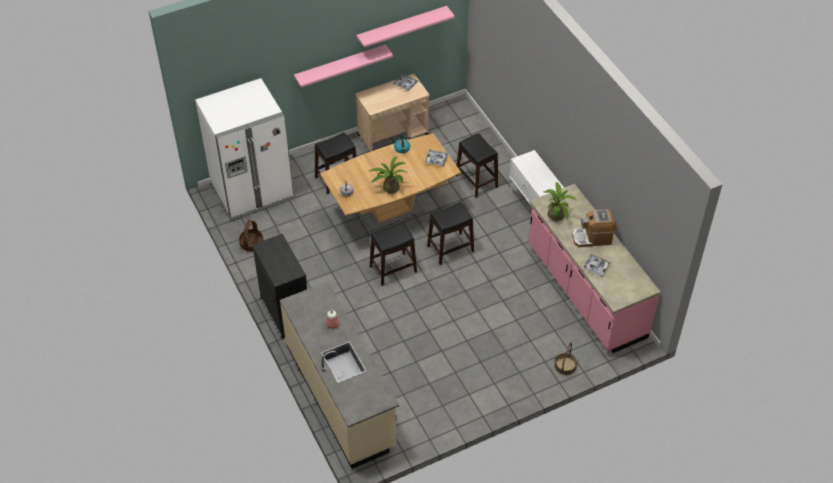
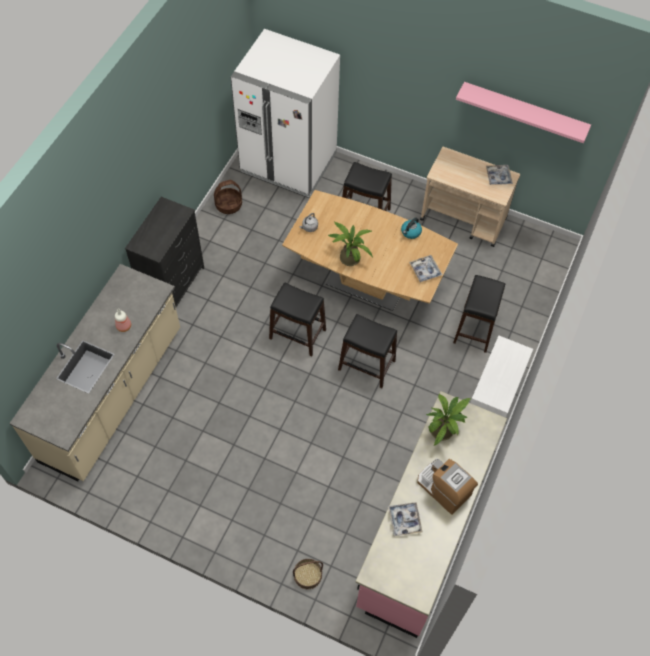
camera: 50 degrees right, 10 degrees up
(340, 66) = (436, 104): pink shelf -> none

